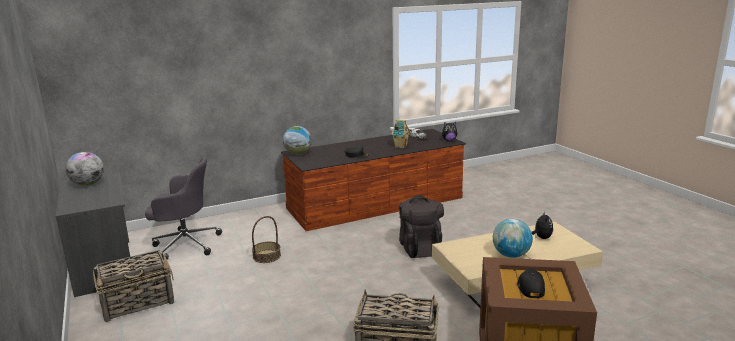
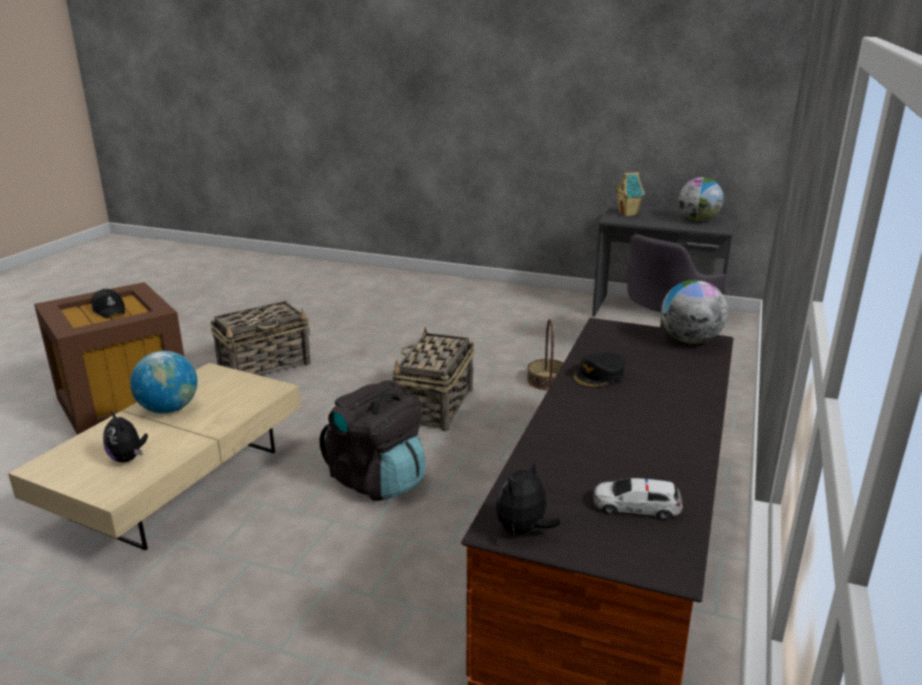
camera: 135 degrees right, 5 degrees up
(138, 303) = (547, 310): basket -> basket (434, 406)
(400, 146) = (583, 440): toy house -> toy house (628, 214)

